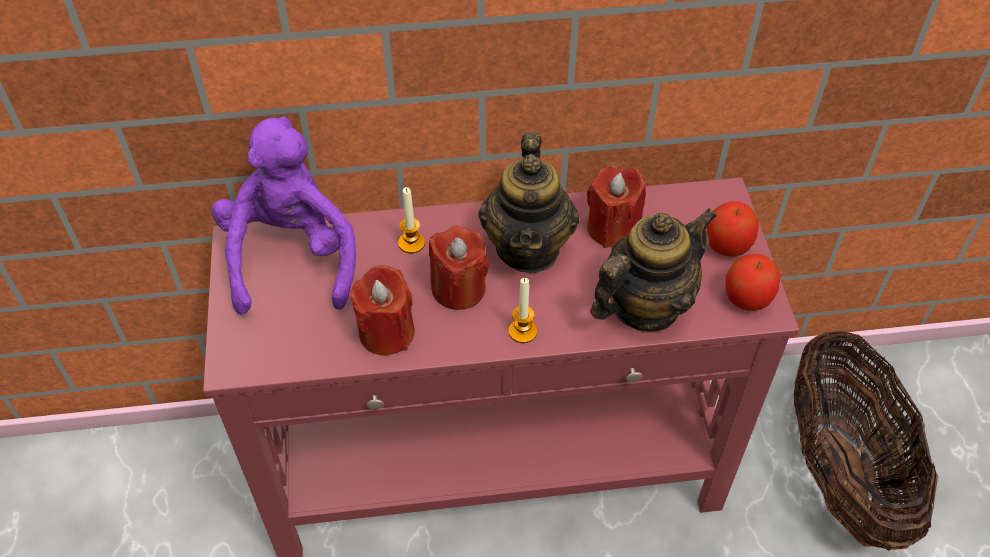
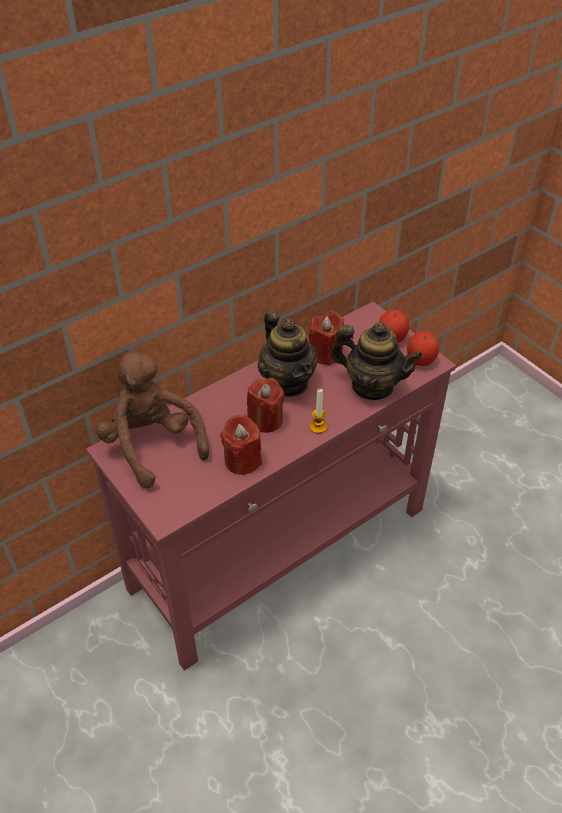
camera: 30 degrees left, 5 degrees down
(291, 257) = (152, 445): purple plush toy -> brown plush toy
(411, 243) = (219, 407): candle -> none
(644, 306) = (372, 386): teapot -> teapot turned 90 degrees clockwise
(841, 471) = (469, 460): basket -> none

